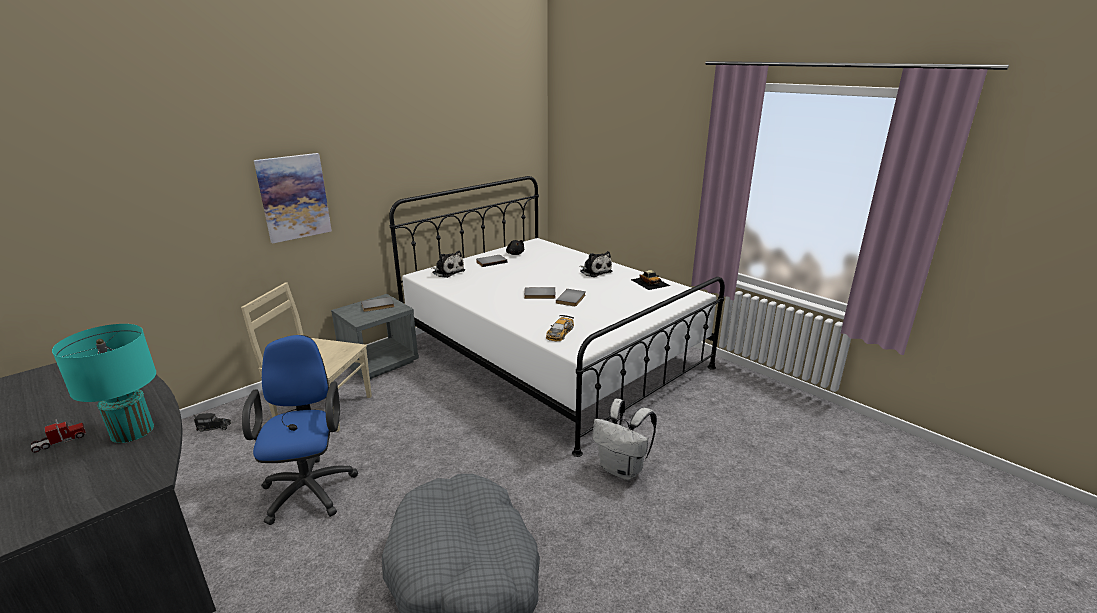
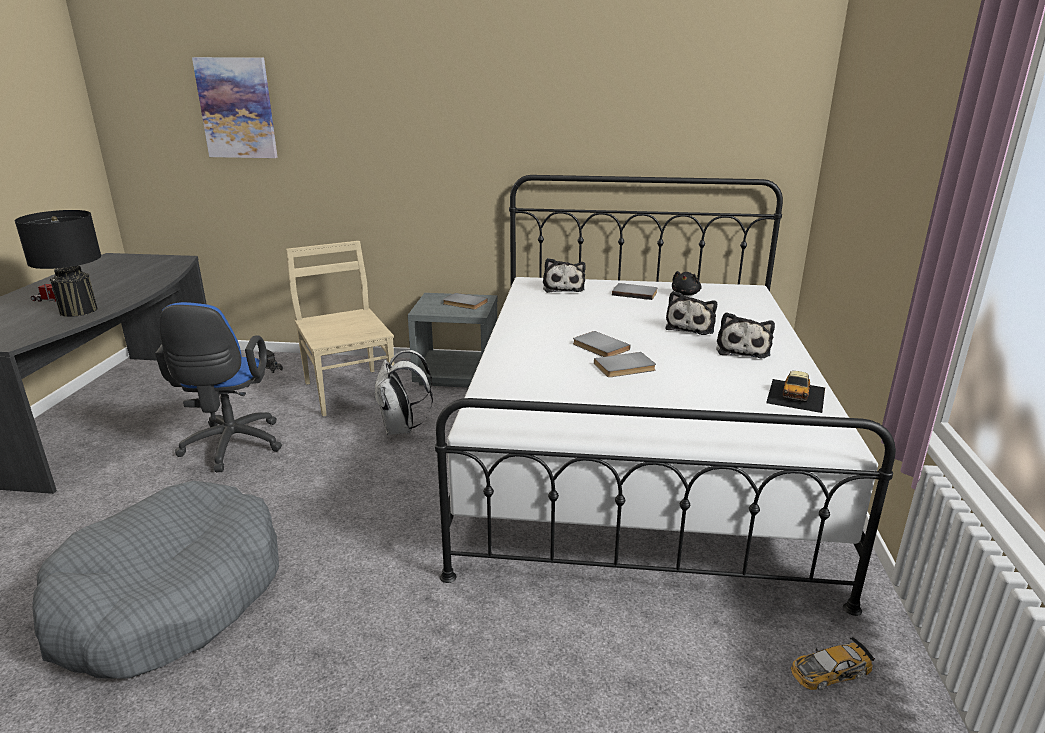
camera: 50 degrees right, 0 degrees up
(132, 431) = (78, 310): turquoise table lamp -> black table lamp
(294, 197) = (397, 148): picture -> picture (237, 108)
(310, 487) = (231, 448): blue office chair -> blue office chair turned 135 degrees clockwise
(554, 269) = (691, 327): none -> plush toy
(559, 333) = (514, 395): toy car -> toy car (829, 671)
(622, 469) = (456, 634): white backpack -> white backpack (402, 429)

